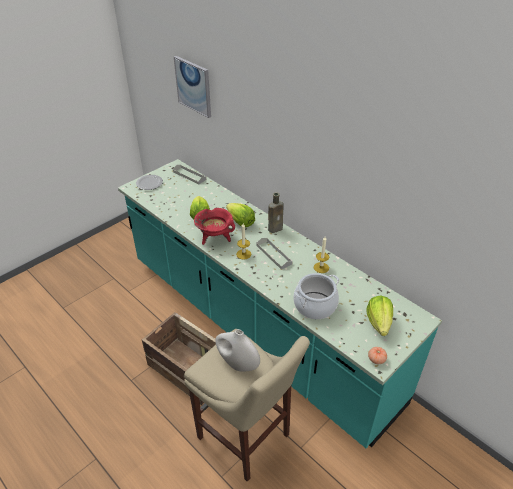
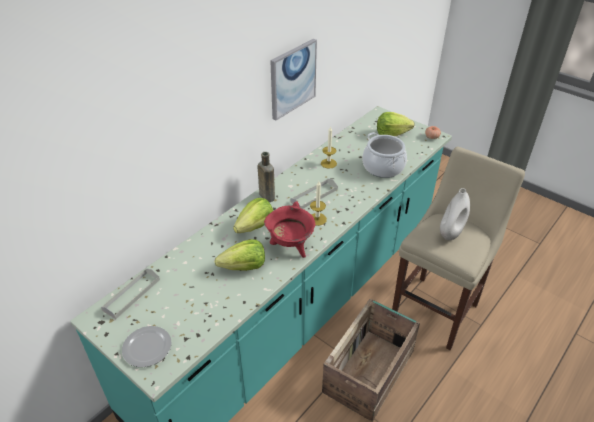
camera: 95 degrees left, 0 degrees up
(193, 86) = (74, 164): picture -> picture (292, 79)

